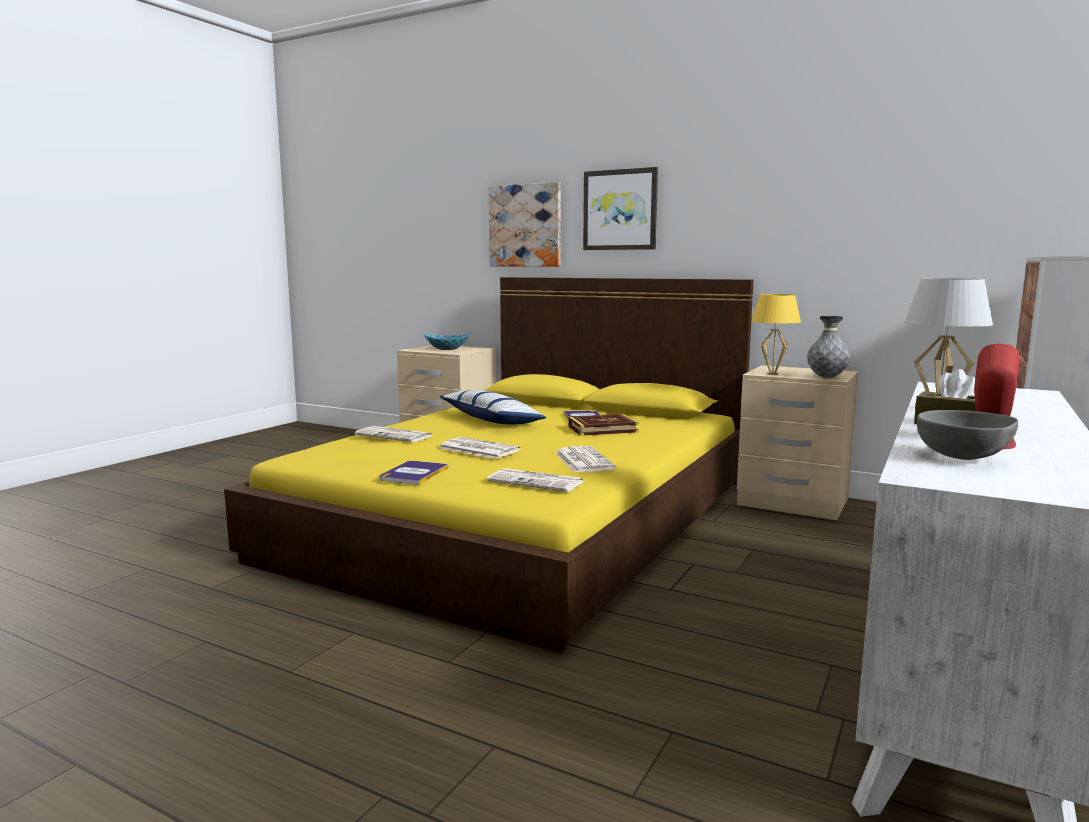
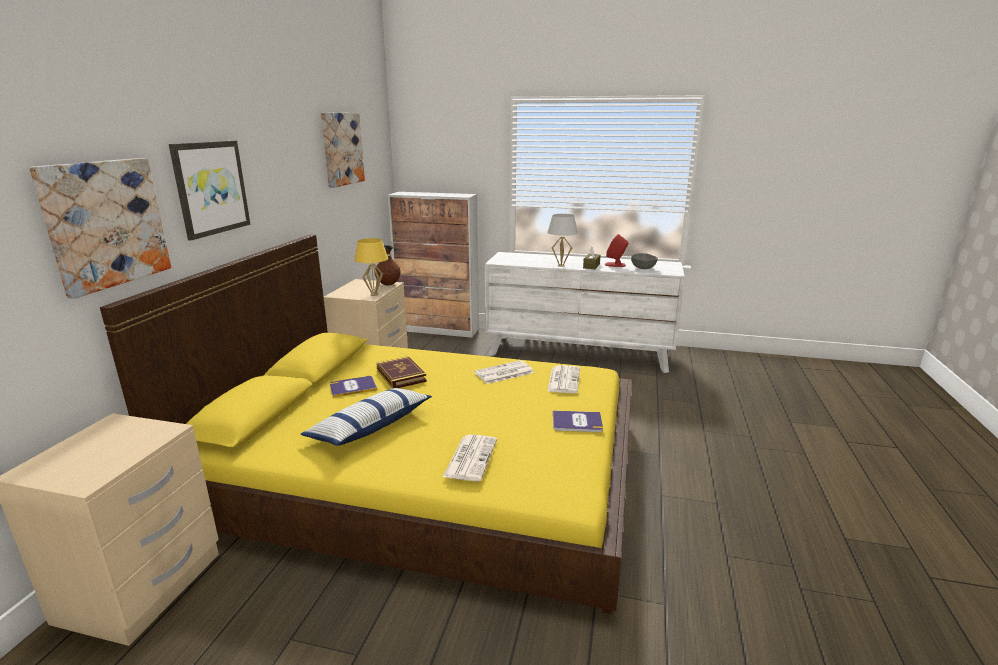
camera: 105 degrees left, 10 degrees up
(447, 349) = (101, 449): bowl -> none
(477, 449) = (497, 410): newspaper -> none
(826, 377) = (388, 285): grey vase -> brown vase
(882, 174) = (342, 149): none -> picture

